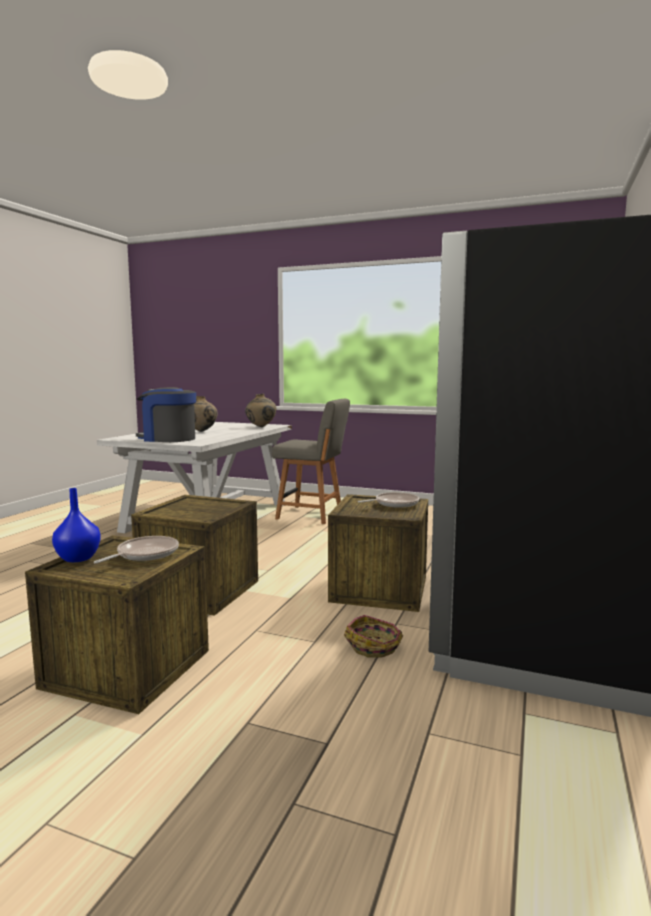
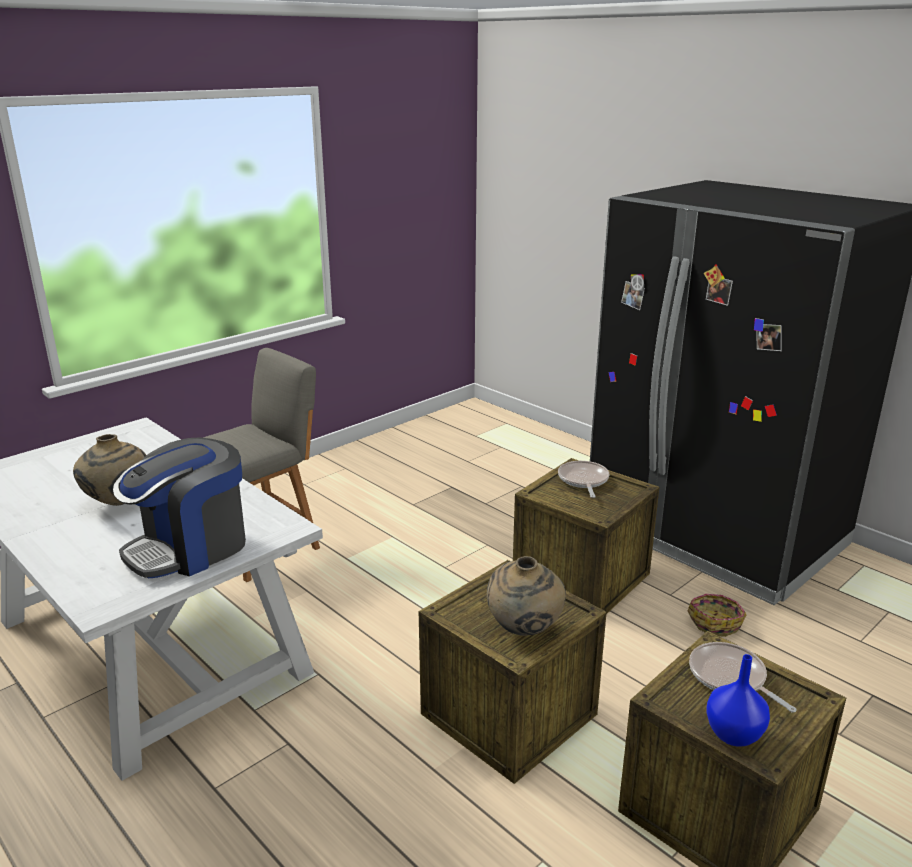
camera: 65 degrees left, 15 degrees up
(261, 427) = (139, 444): beige vase -> beige vase (524, 630)

